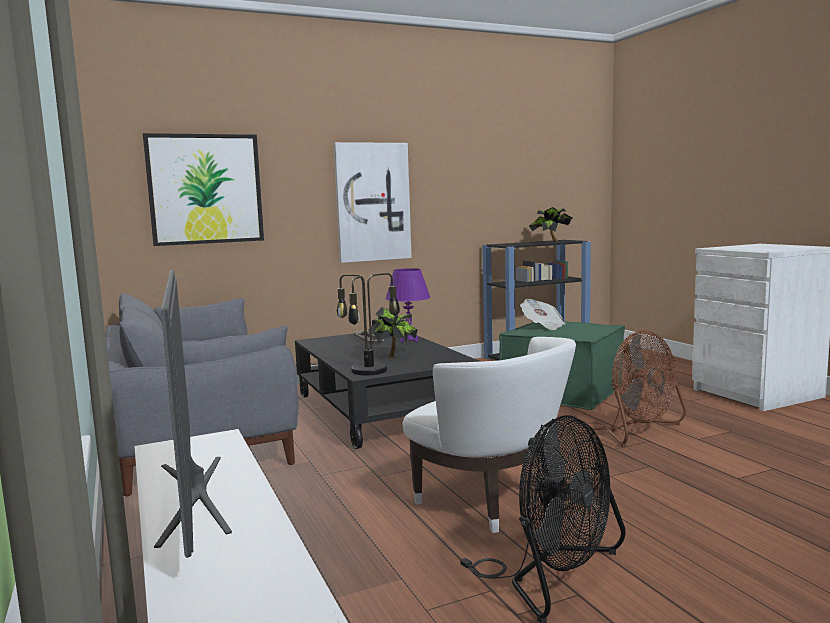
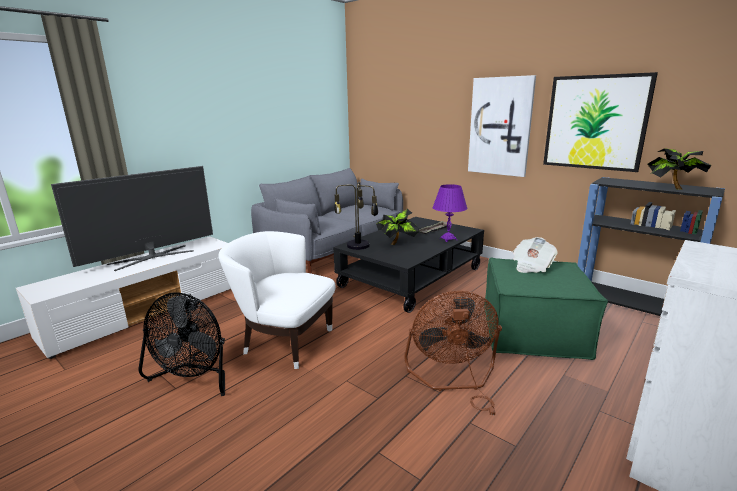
camera: 65 degrees right, 10 degrees up
(205, 189) = (397, 112): picture -> picture (595, 122)
(493, 501) = (285, 342): white armchair -> white armchair turned 90 degrees clockwise
(632, 431) = (457, 381): brown fan -> brown fan turned 150 degrees clockwise

